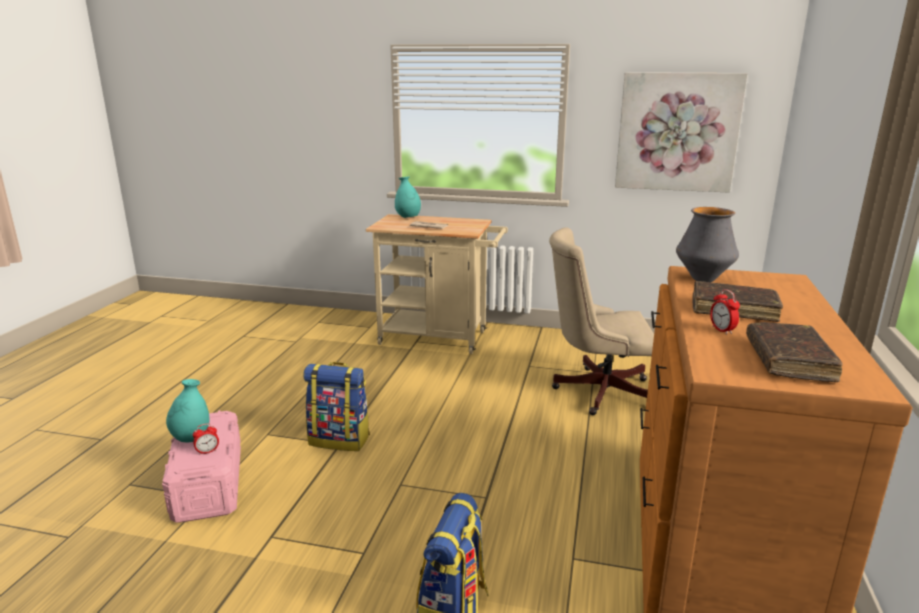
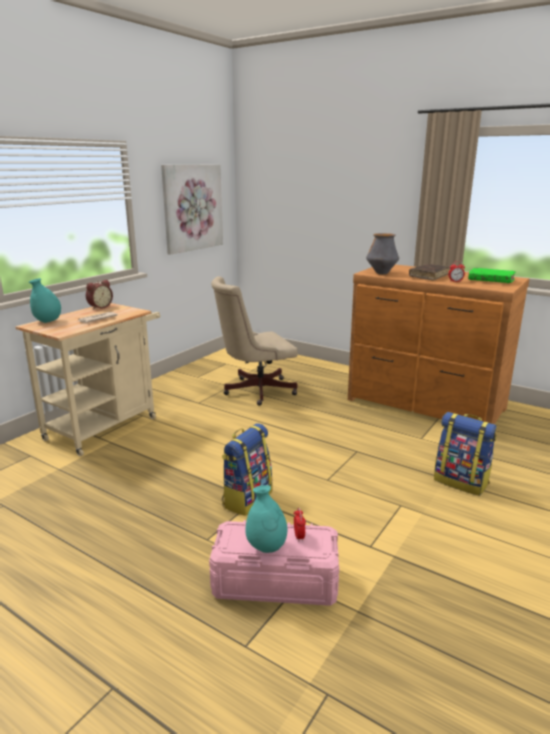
camera: 70 degrees left, 0 degrees up
(470, 220) = (99, 307): none -> alarm clock
(597, 390) = (255, 391): beige office chair -> beige office chair turned 45 degrees clockwise
(788, 360) = (491, 280): brown book -> green book

